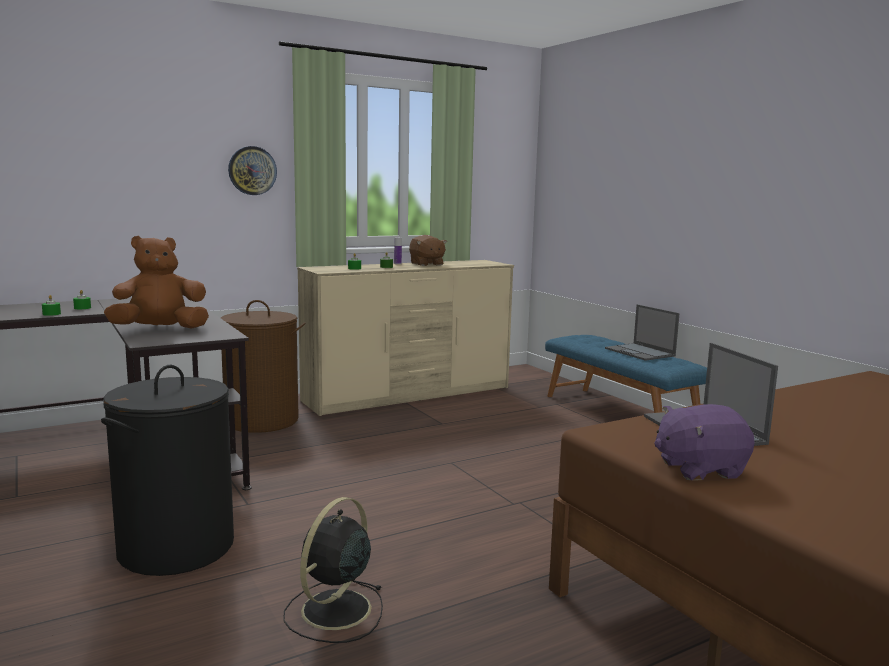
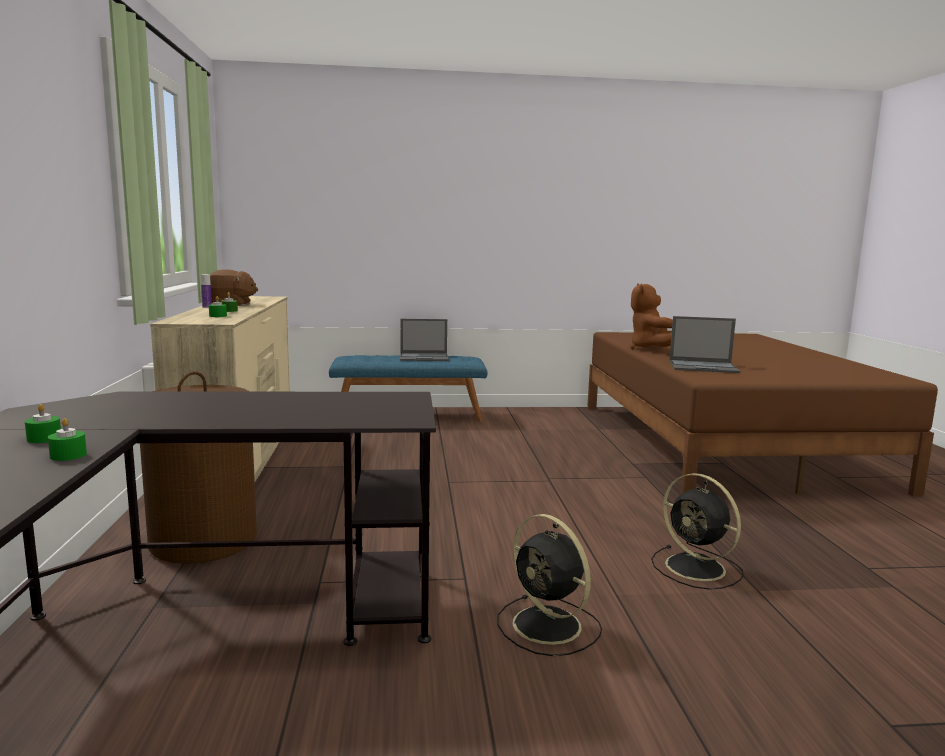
camera: 65 degrees left, 0 degrees up
(160, 329) = (334, 413): brown plush toy -> brown plush toy (651, 349)
(176, 547) = (549, 626): black laundry basket -> black fan
(252, 170) = (74, 181): wall clock -> none
(699, 469) = (770, 378): purple plush toy -> none

